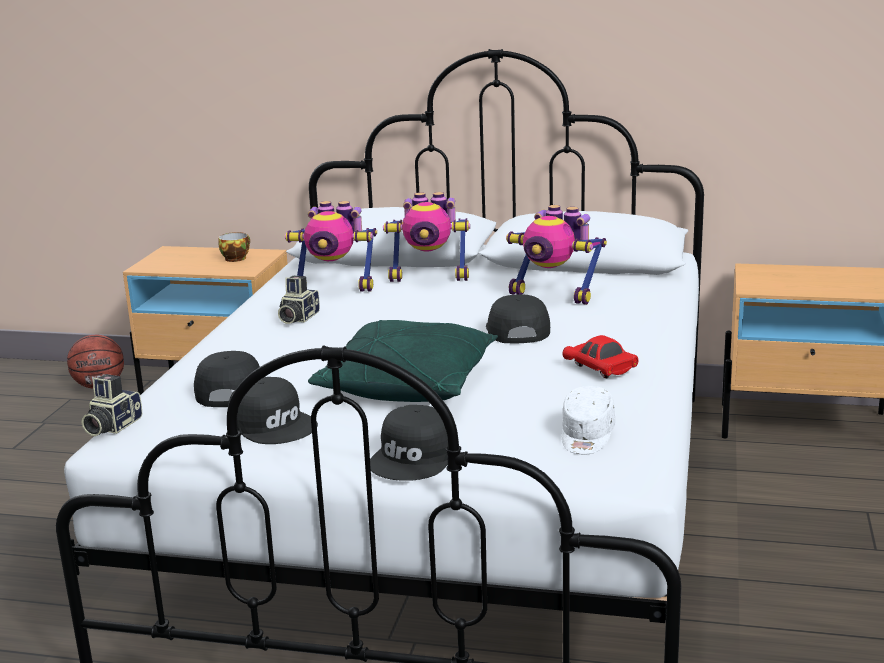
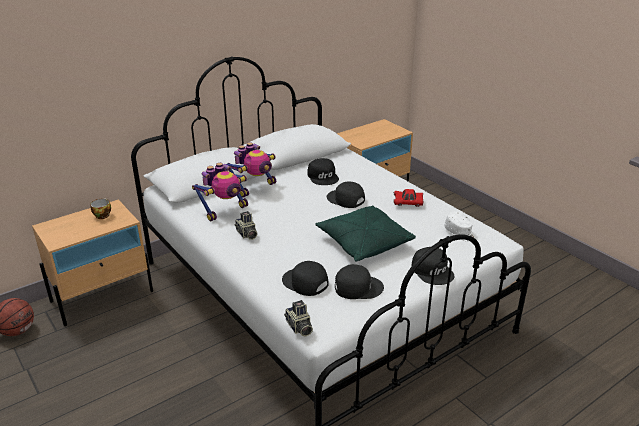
camera: 50 degrees left, 10 degrees up
(554, 295) = (323, 176): toy robot -> black cap

